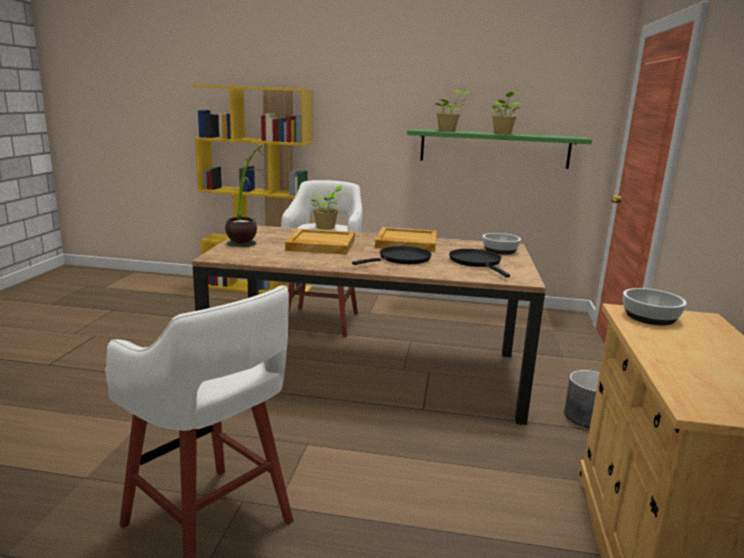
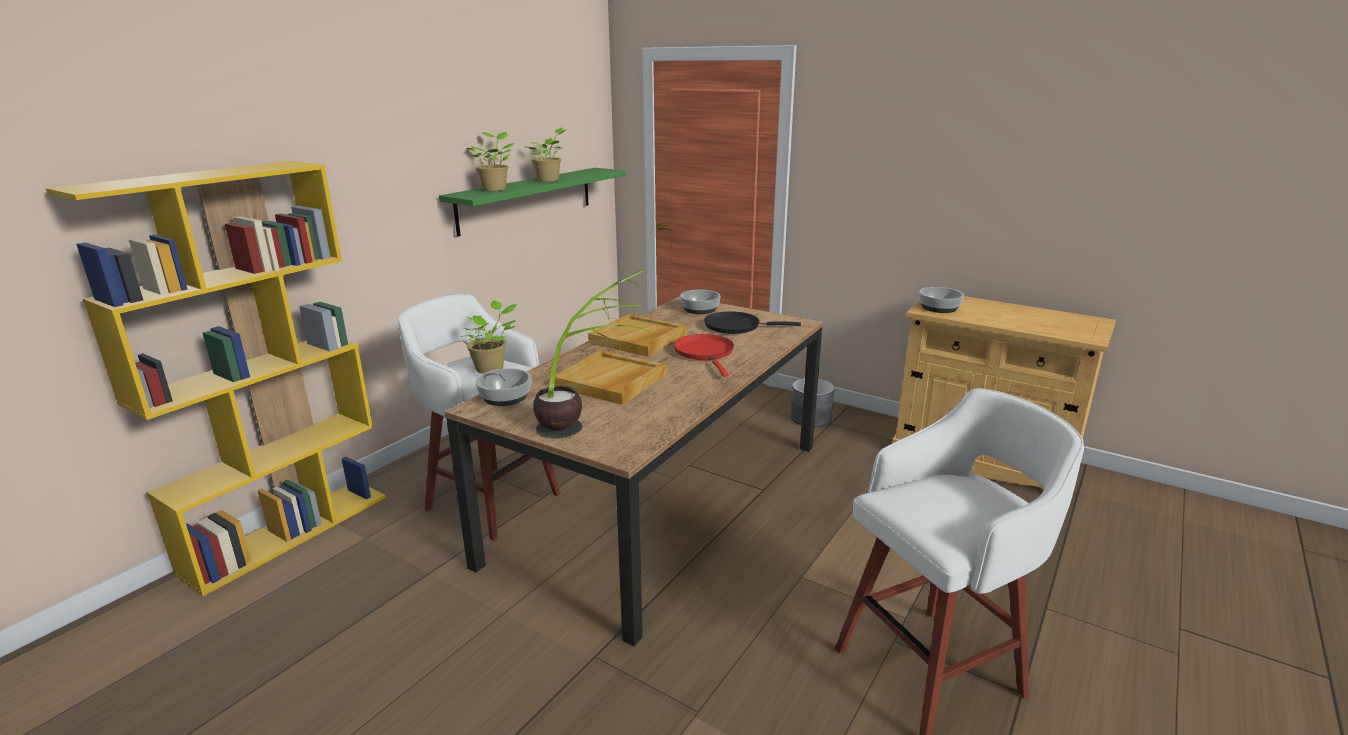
camera: 65 degrees left, 5 degrees up
(275, 230) = (504, 397): none -> bowl
(402, 259) = (705, 353): black frying pan -> red frying pan

